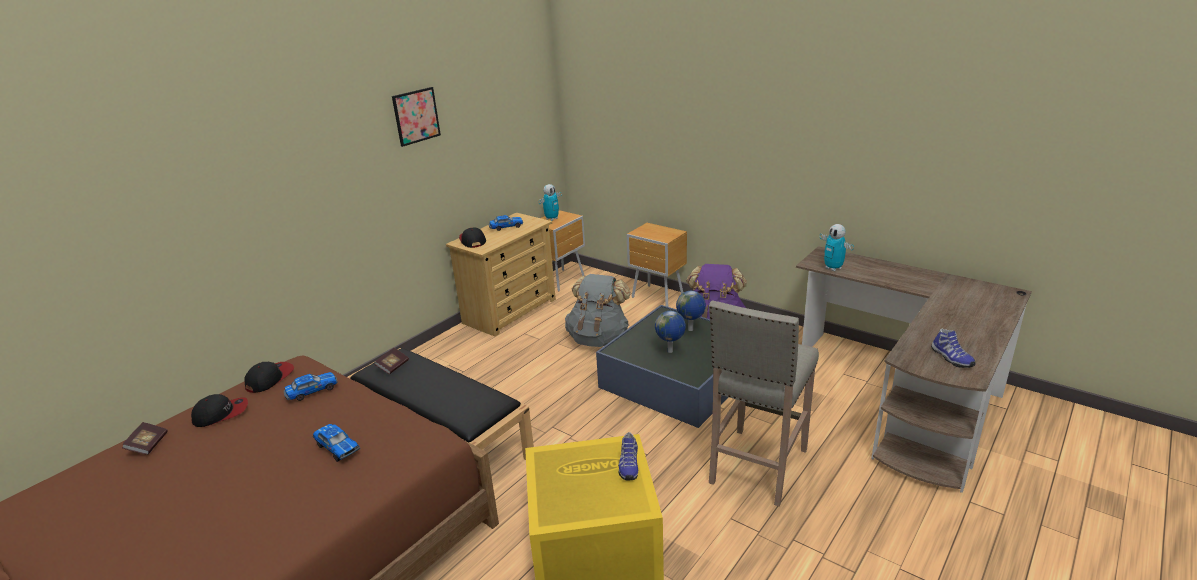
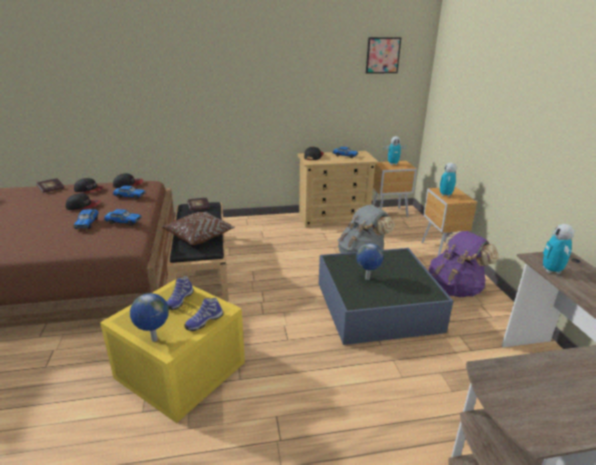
camera: 40 degrees right, 0 degrees up
(265, 436) = (83, 206): none -> cap
(380, 421) = (123, 222): none -> toy car
(416, 116) = (292, 56): picture -> picture (383, 55)
(458, 395) = (199, 236): none -> brown pillow
(653, 235) = (445, 195): none -> toy robot
(691, 330) = (404, 273): globe -> globe (154, 340)
(756, 467) = (344, 398): beige stool -> none
(950, 358) = (545, 404): shoe -> shoe (179, 300)

